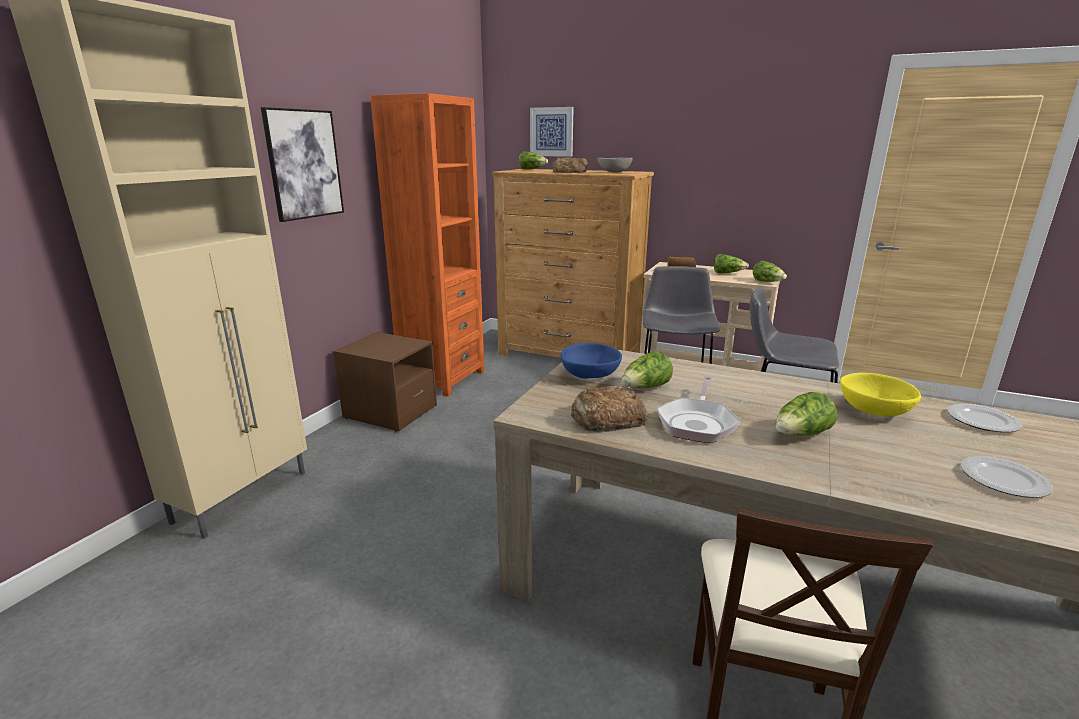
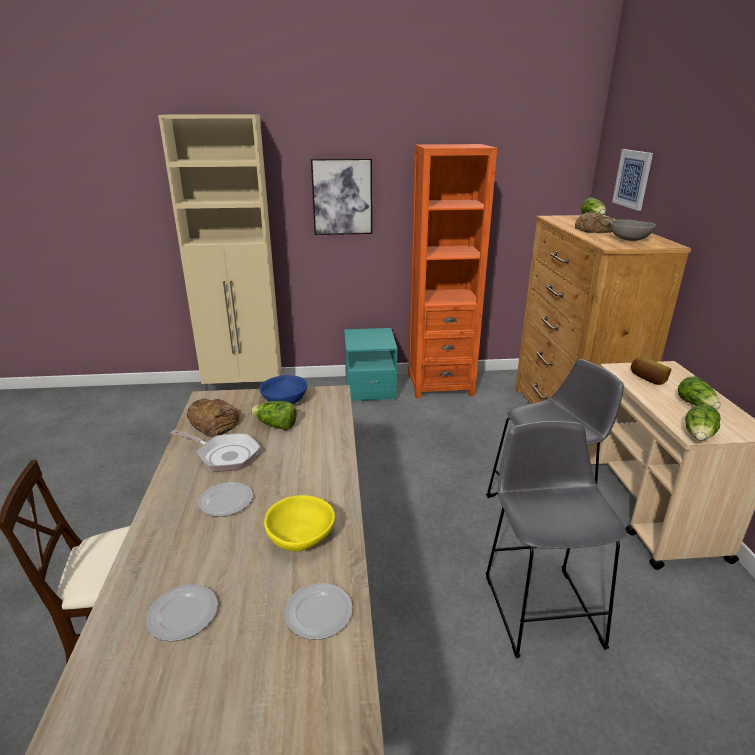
camera: 60 degrees right, 5 degrees up
(390, 412) = (370, 388): brown nightstand -> turquoise nightstand
(697, 422) = (224, 455): frying pan -> frying pan turned 150 degrees counterclockwise
(801, 435) = (226, 502): lettuce -> plate

